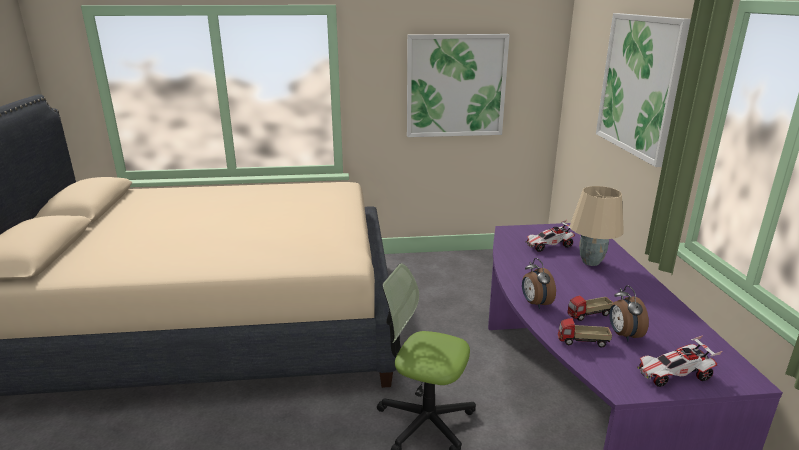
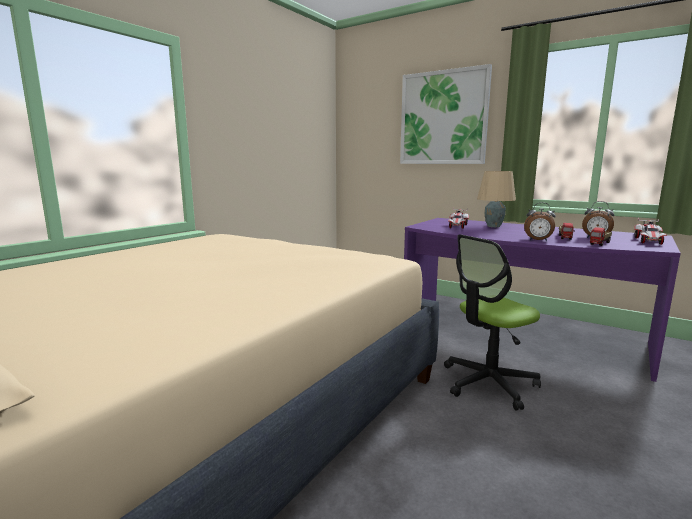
camera: 50 degrees left, 10 degrees down
(456, 86) = (278, 138): picture -> none

